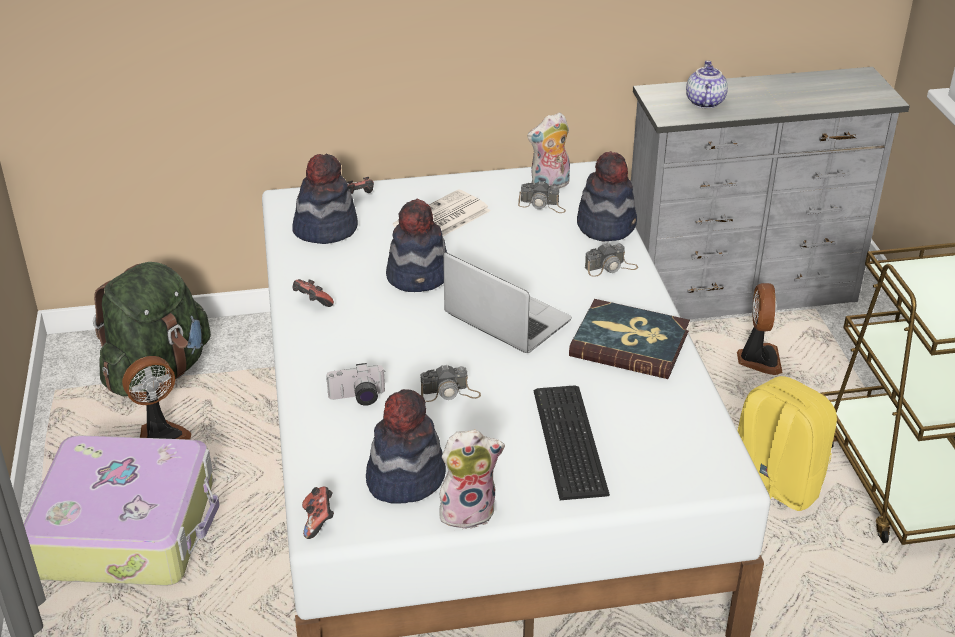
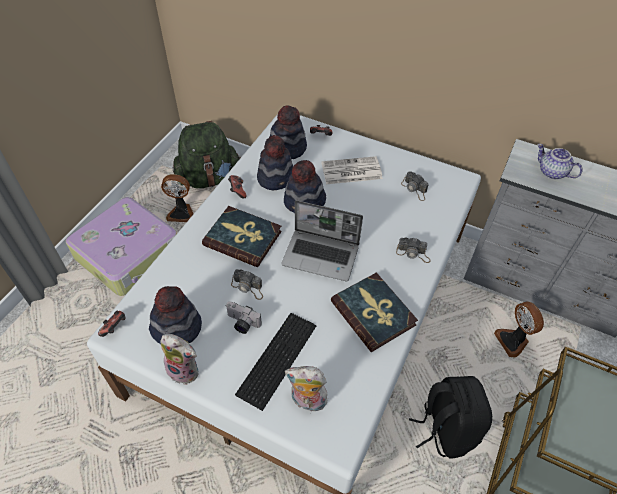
camera: 35 degrees right, 15 degrees up
(358, 398) = (202, 263): camera -> camera (241, 323)
(381, 348) = (243, 238): none -> book
(505, 318) = (321, 255): laptop -> laptop turned 120 degrees clockwise
(550, 185) = (432, 177): plush toy -> plush toy (307, 401)
(606, 225) = (439, 222): hat -> hat (276, 177)
(704, 102) = (551, 172): teapot -> teapot turned 90 degrees counterclockwise
(758, 359) = (513, 340): fan -> fan turned 120 degrees clockwise
(771, 487) = (444, 428): yellow backpack -> black backpack

